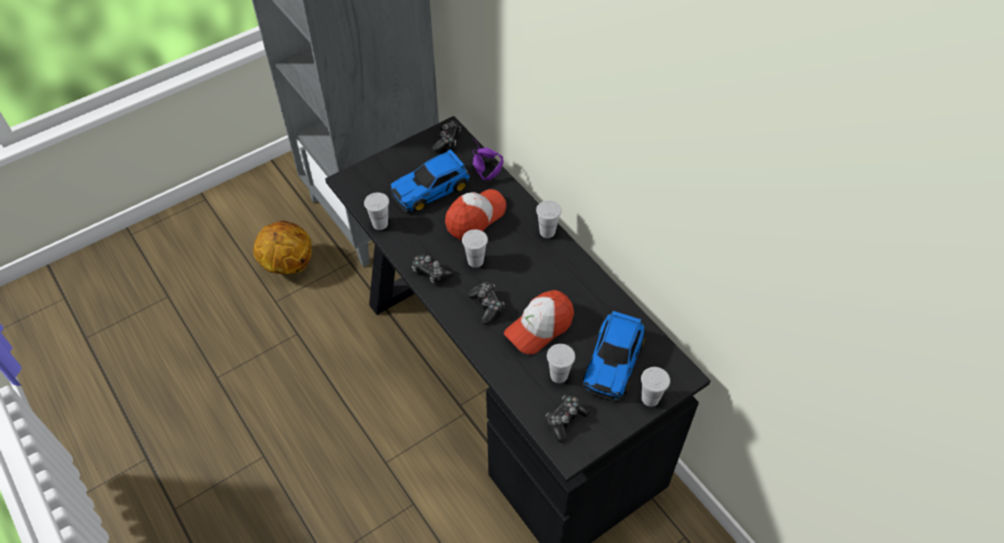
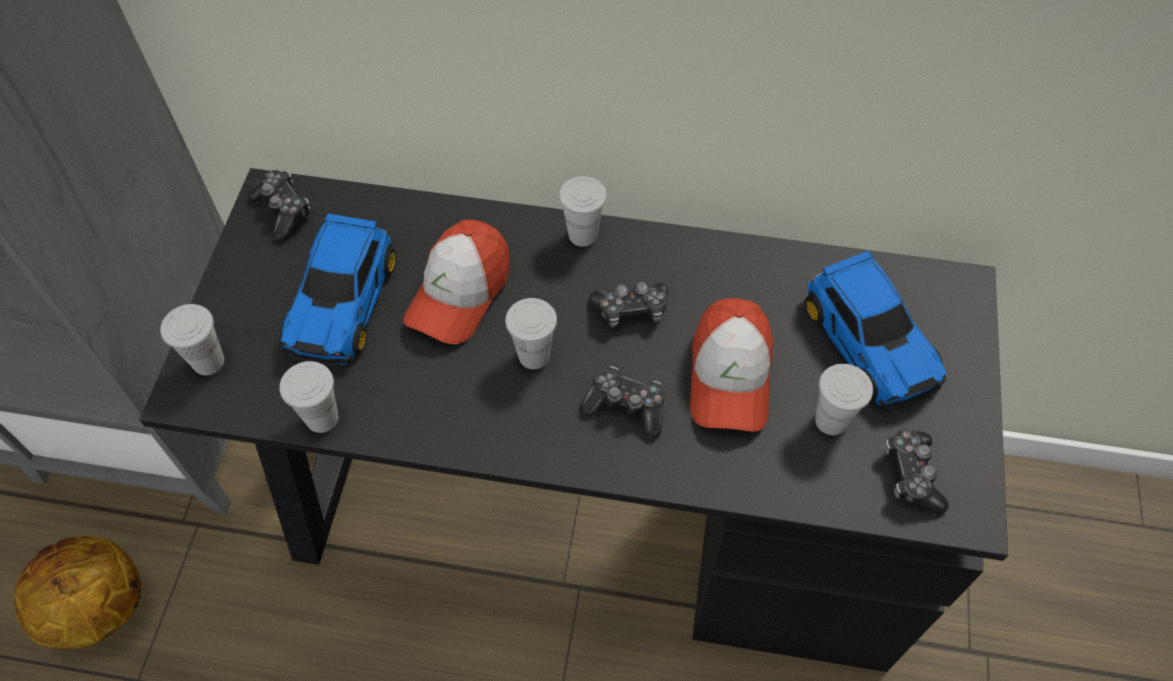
camera: 45 degrees left, 5 degrees up
(431, 272) = (489, 427): game controller -> game controller (631, 310)
(475, 217) = (459, 293): cap -> cap turned 150 degrees counterclockwise
(480, 164) = (375, 209): purple headphones -> none
(650, 398) = (965, 351): white cup -> white cup (208, 362)

